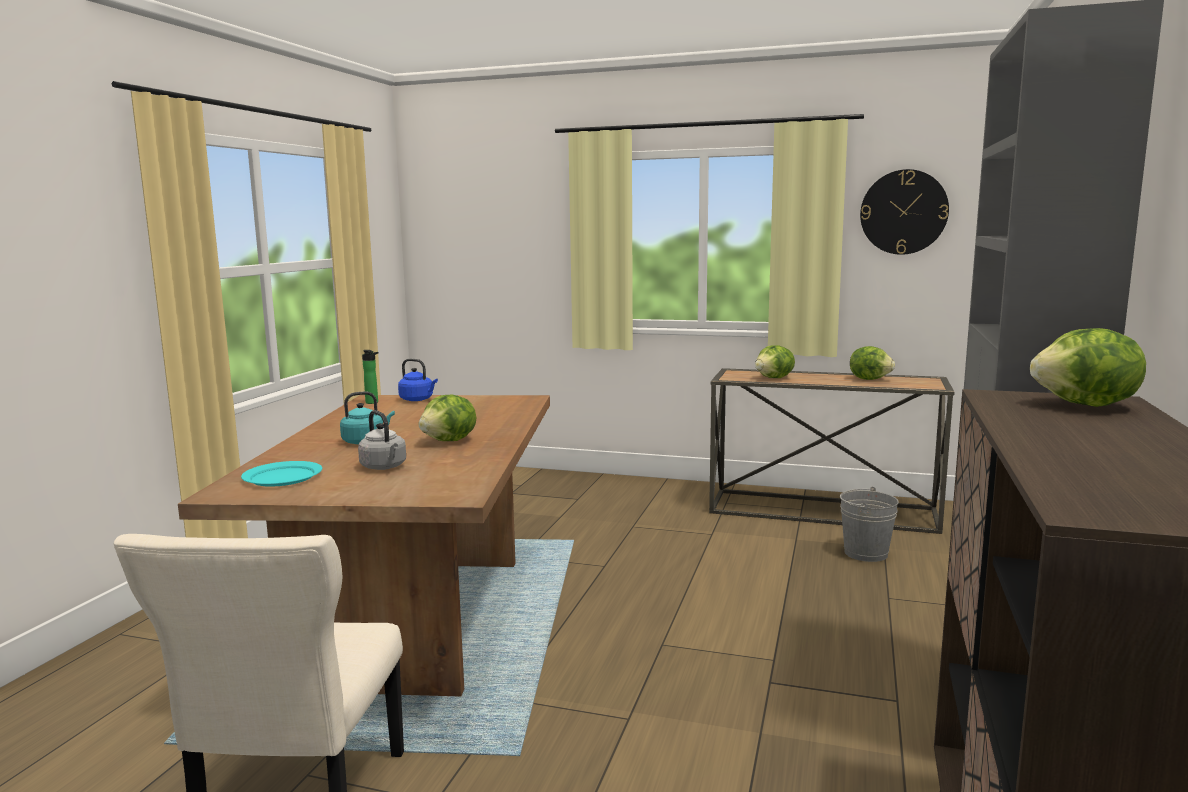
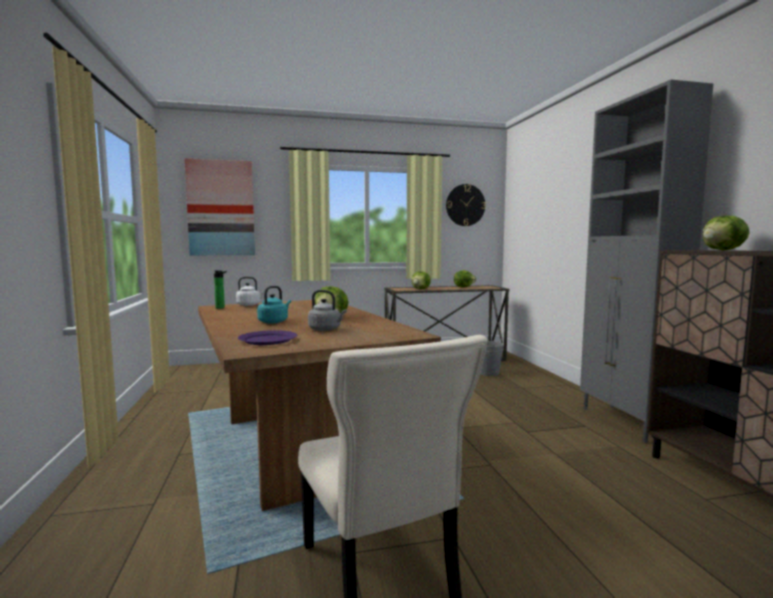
camera: 30 degrees left, 5 degrees down
(282, 477) = (267, 340): turquoise plate -> purple plate
(418, 399) = (250, 305): blue kettle -> white kettle
(477, 231) = (221, 208): none -> picture

